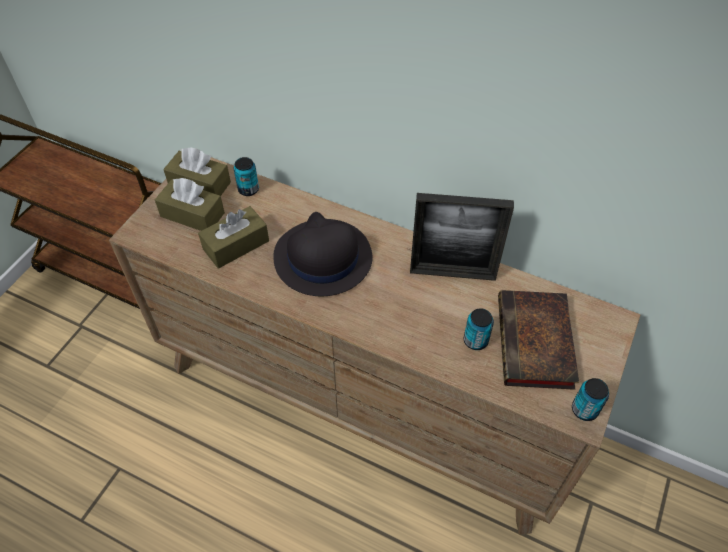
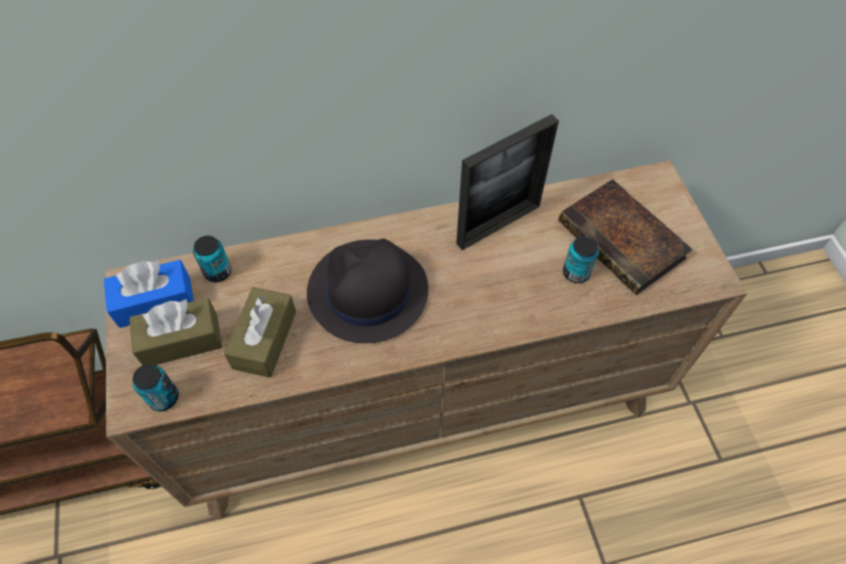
camera: 40 degrees left, 5 degrees up
(199, 184) = (155, 302): brown tissue box -> blue tissue box
(584, 410) = (709, 270): can -> can (164, 398)

